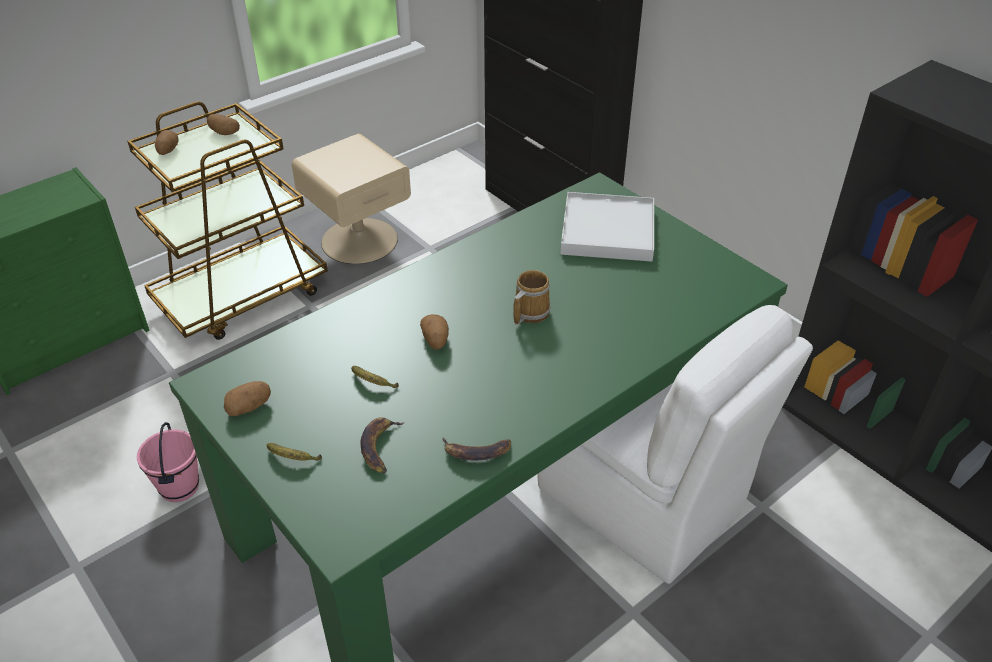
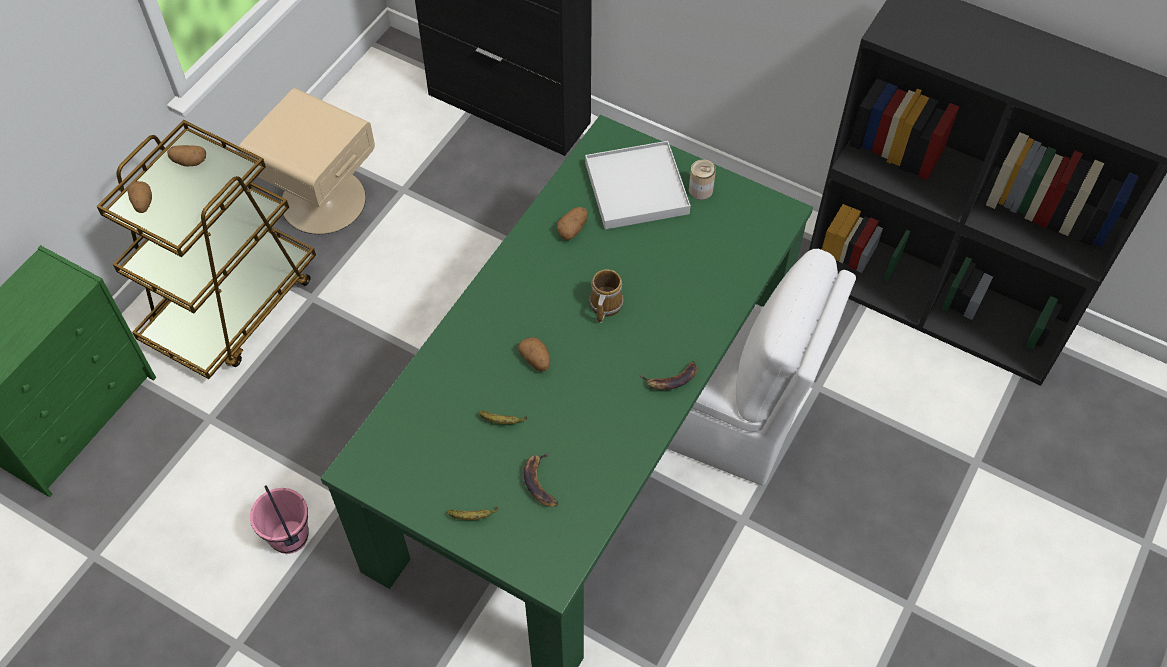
camera: 20 degrees left, 15 degrees up
(249, 407) = (408, 480): potato -> potato (572, 229)
(476, 452) = (621, 462): banana -> banana (671, 379)
(672, 245) = (700, 190): none -> can

